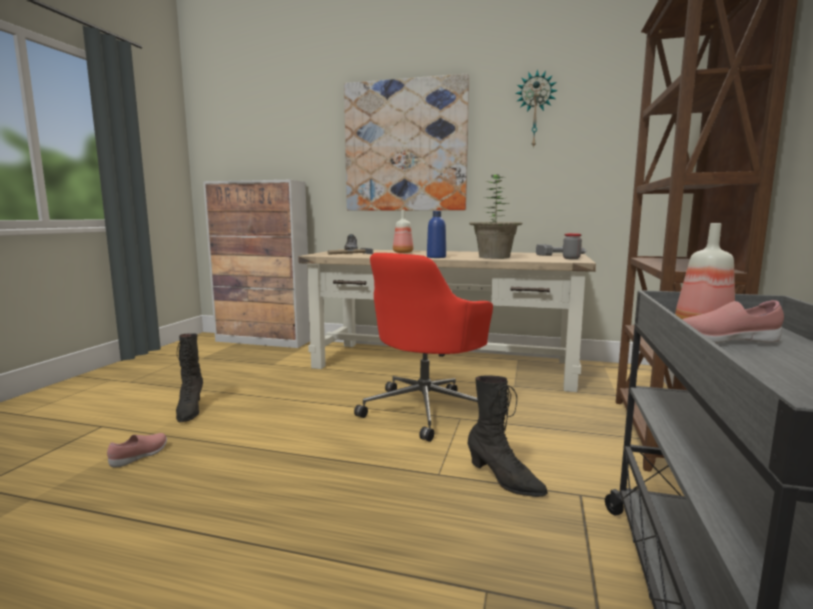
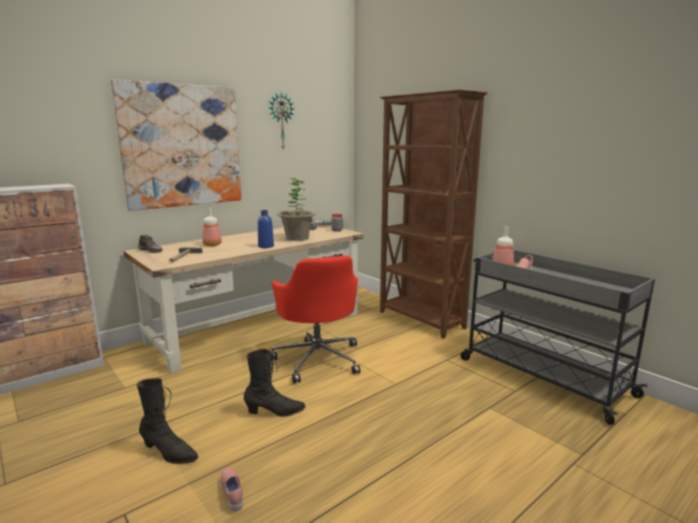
camera: 55 degrees left, 5 degrees up
(504, 480) = (418, 370): black boot -> black boot (275, 412)

